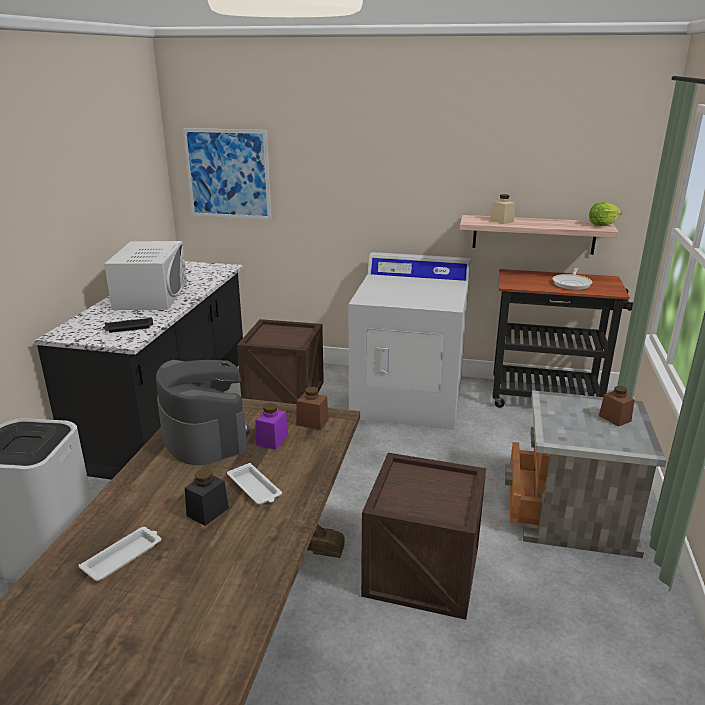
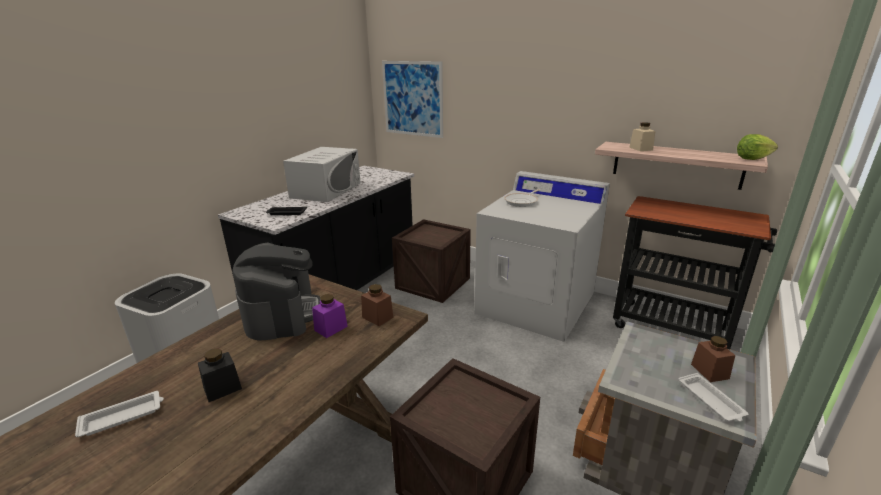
camera: 20 degrees right, 0 degrees up
(255, 488) = (278, 374): white tray -> white tray (711, 401)
(572, 284) = (708, 217): frying pan -> frying pan (522, 201)

